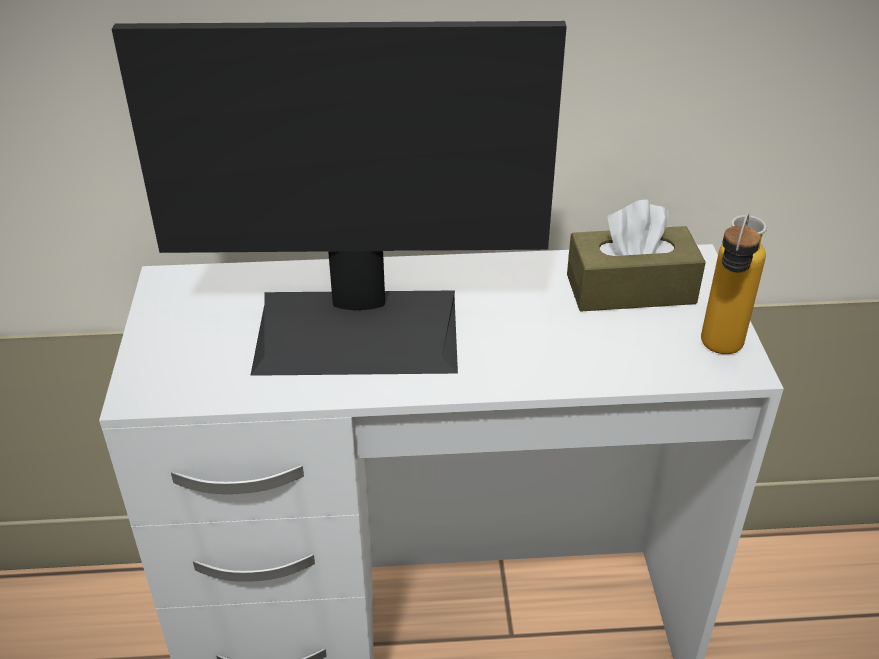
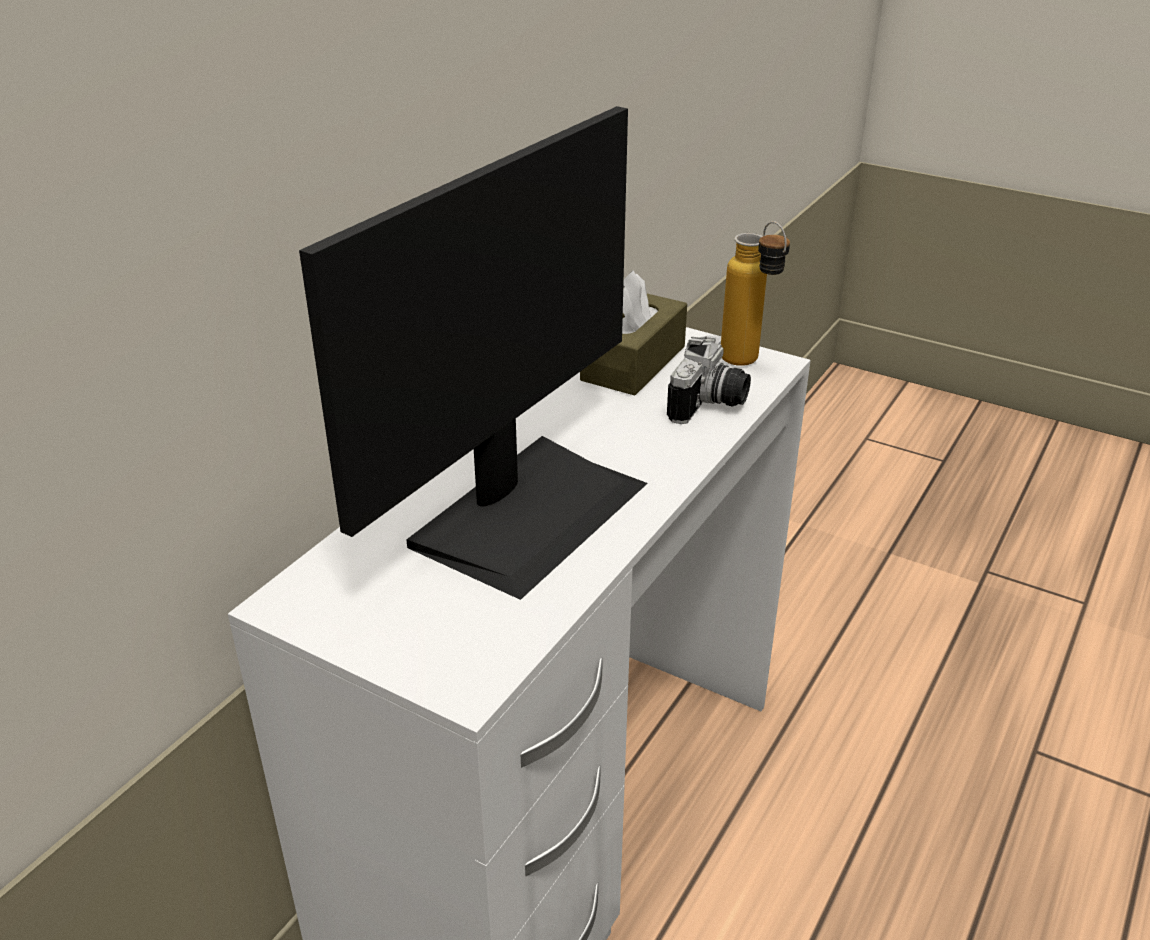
camera: 55 degrees left, 5 degrees down
(618, 359) = (711, 405): none -> camera

